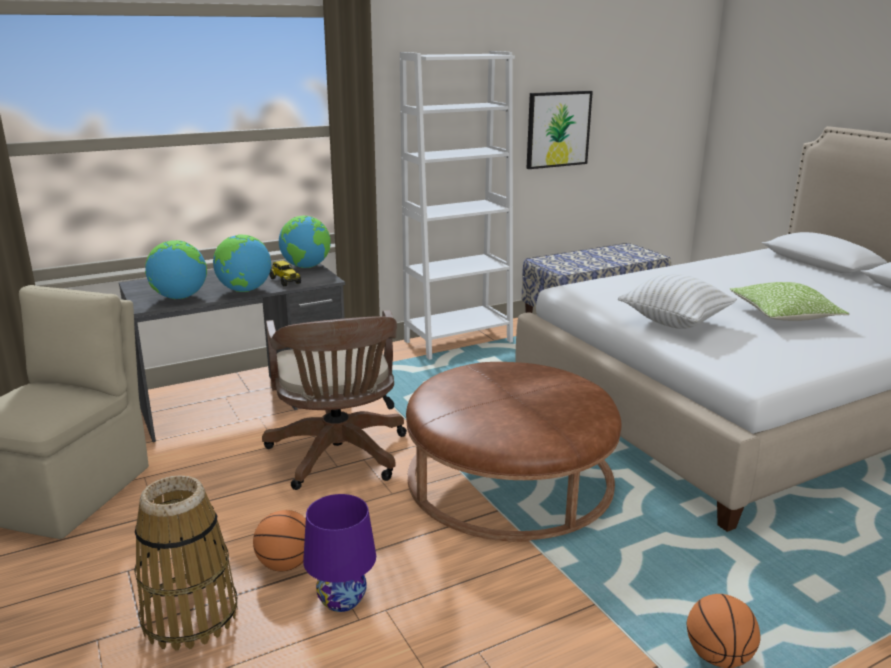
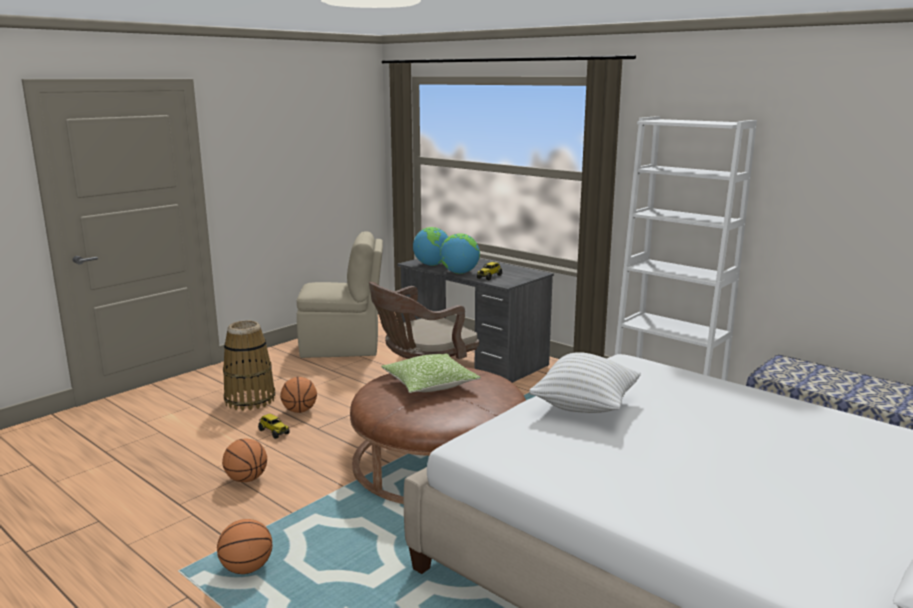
camera: 70 degrees right, 5 degrees down
(306, 267) = (526, 276): globe -> none
(341, 599) = (273, 432): purple table lamp -> toy truck
(484, 641) = (246, 479): none -> basketball
(558, 129) = (848, 217): picture -> none
(784, 315) = (682, 461): pillow -> pillow (430, 385)

